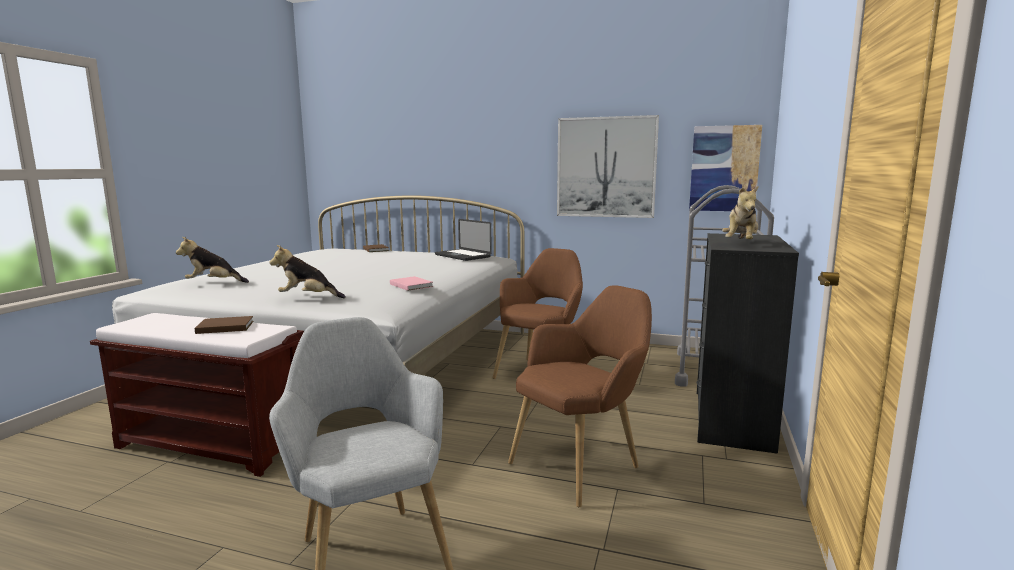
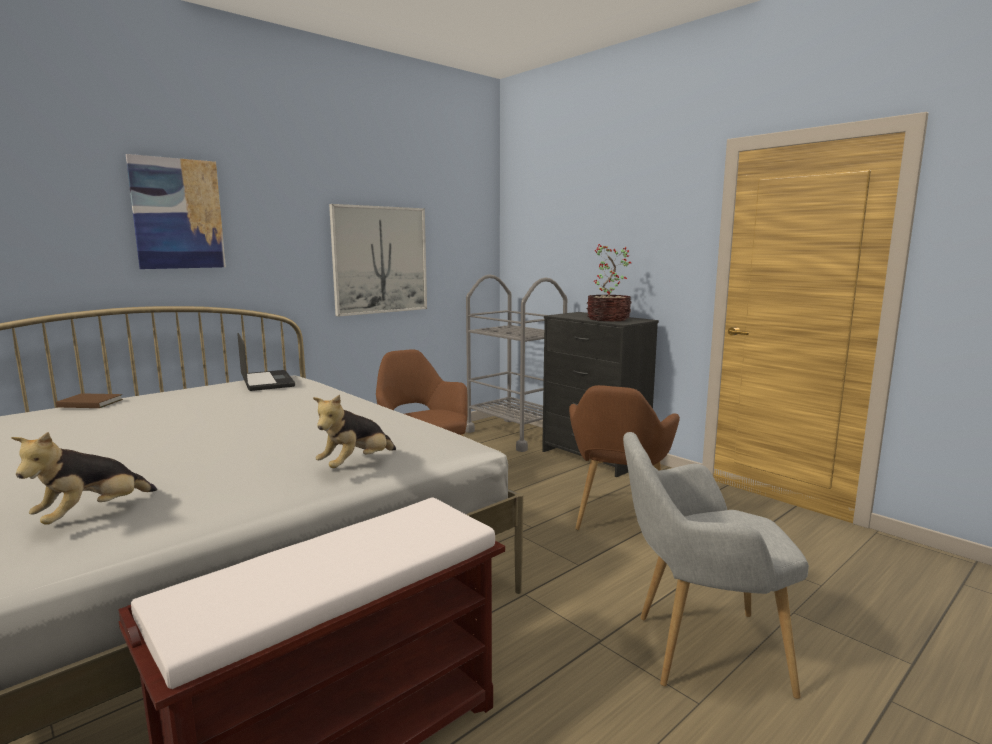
camera: 60 degrees left, 0 degrees up
(224, 327) = (371, 538): brown book -> none
(411, 285) = (387, 418): pink book -> none
(462, 256) = (267, 382): laptop -> laptop turned 105 degrees counterclockwise
(582, 464) = (616, 521): brown armchair -> brown armchair turned 150 degrees counterclockwise
(724, 168) = (471, 260): picture -> picture (178, 214)
(741, 243) = (607, 319): plush toy -> potted plant

